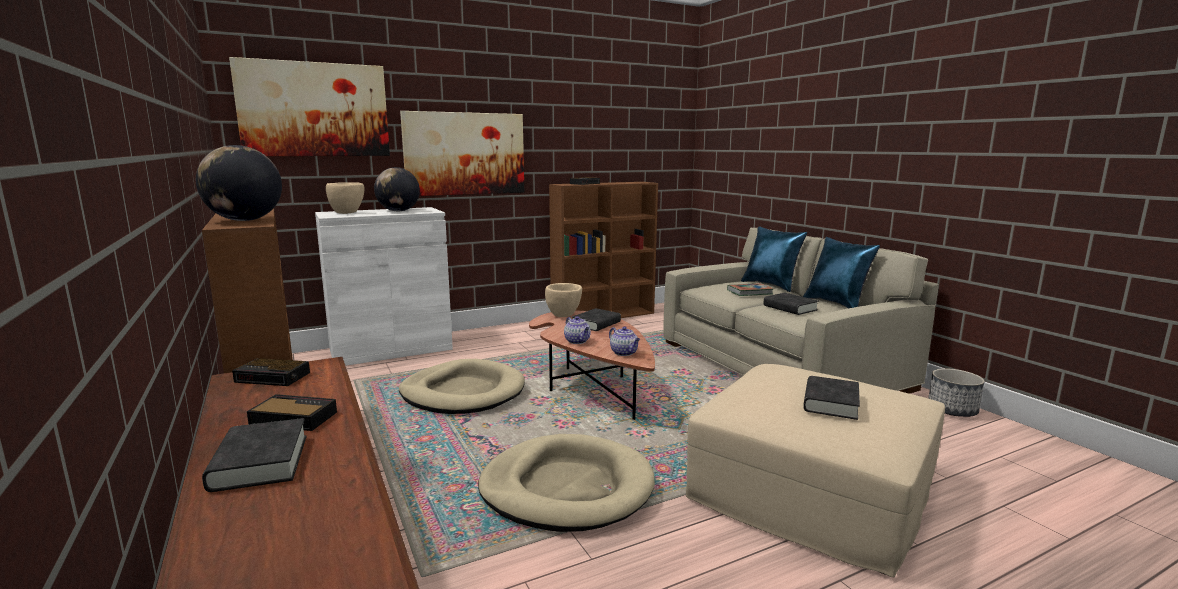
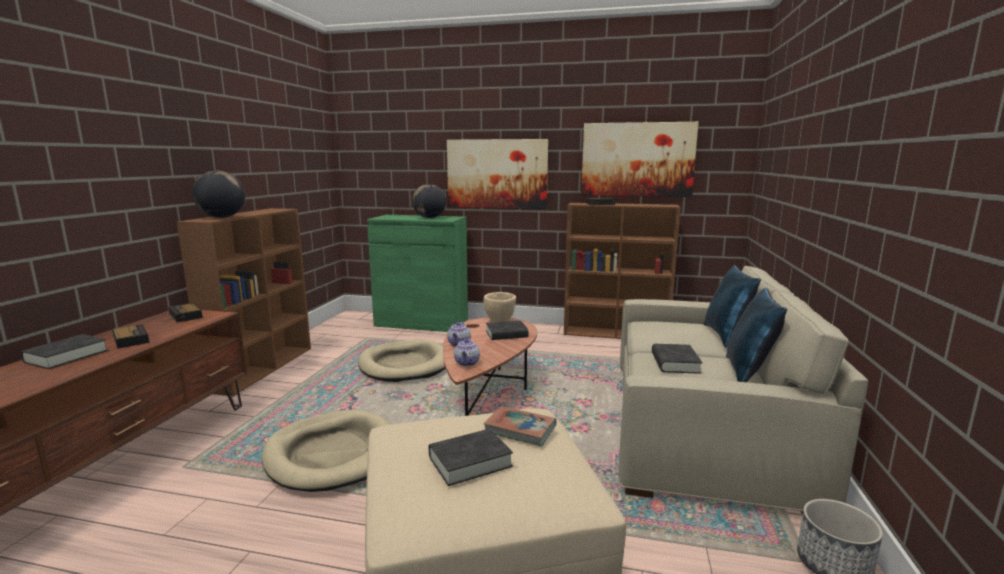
camera: 40 degrees right, 0 degrees up
(314, 109) = (390, 141): picture -> picture (637, 159)
(347, 213) = (396, 217): beige bowl -> none
(391, 349) = (421, 323): white cabinet -> green cabinet
(749, 292) = (678, 337): book -> book (520, 429)

